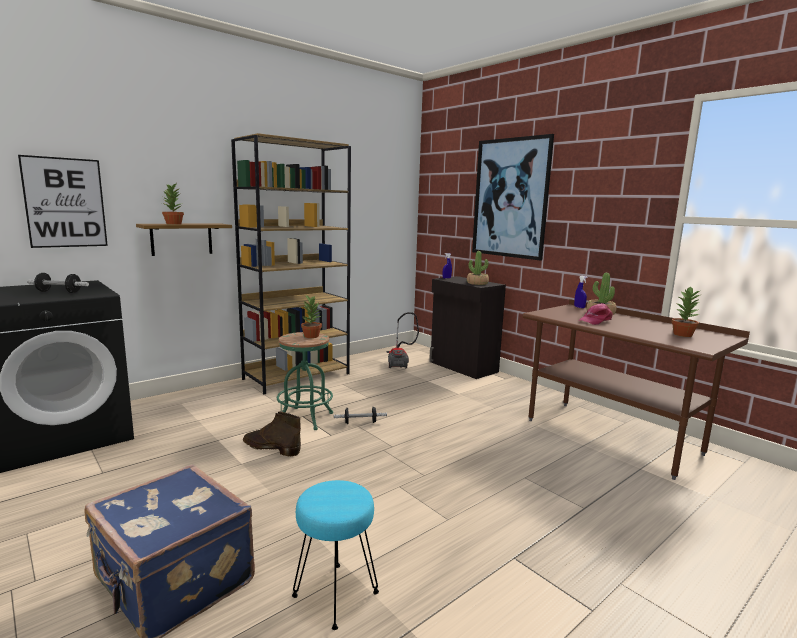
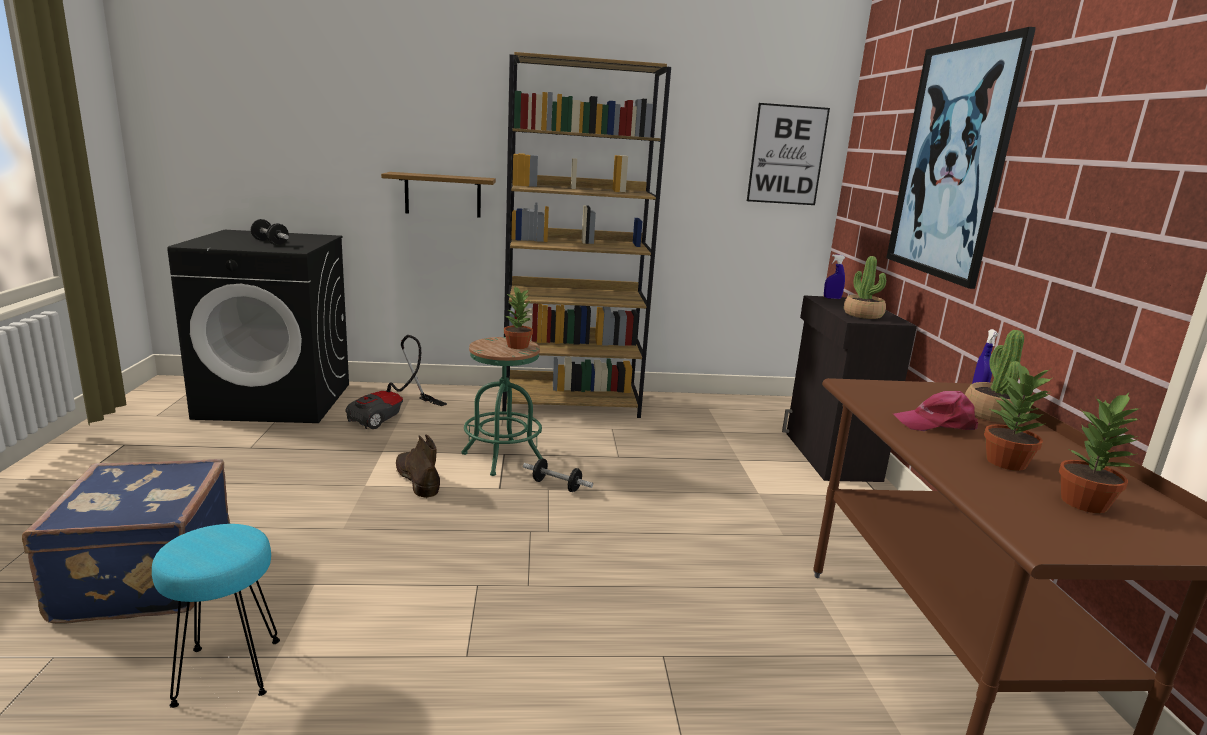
camera: 35 degrees right, 5 degrees up
(65, 203) = (315, 143): picture -> picture (787, 155)
(173, 224) = (423, 174): potted plant -> potted plant (1006, 463)
(399, 362) = (737, 421): vacuum cleaner -> vacuum cleaner (392, 417)

